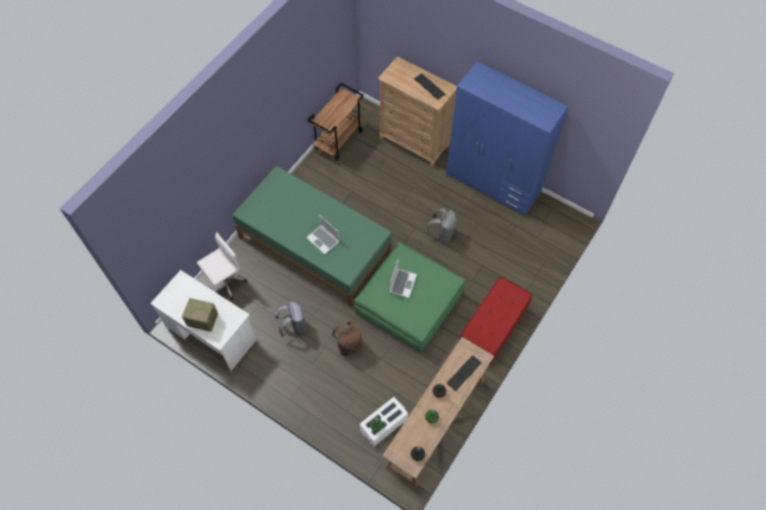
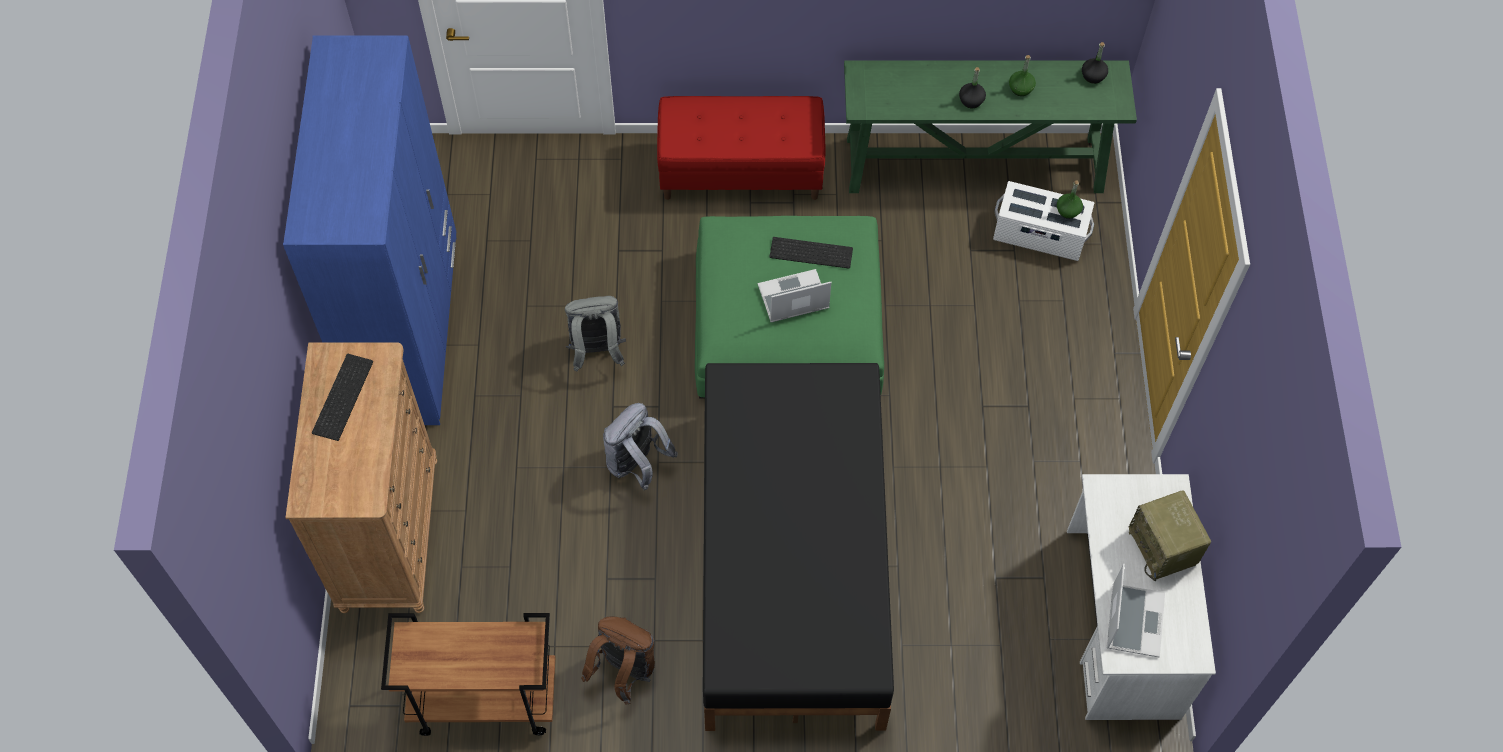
camera: 125 degrees left, 0 degrees up
(224, 282) = (1002, 680): white office chair -> none
(294, 327) = (989, 484): grey backpack -> grey backpack (637, 465)
(314, 245) = (790, 566): green bed -> black bed
(323, 240) = (817, 468): laptop -> laptop (1133, 620)
(349, 346) = (948, 369): brown backpack -> brown backpack (623, 671)
(435, 424) = (975, 165): brown console table -> green console table
(464, 373) = (910, 83): keyboard -> keyboard (812, 251)

